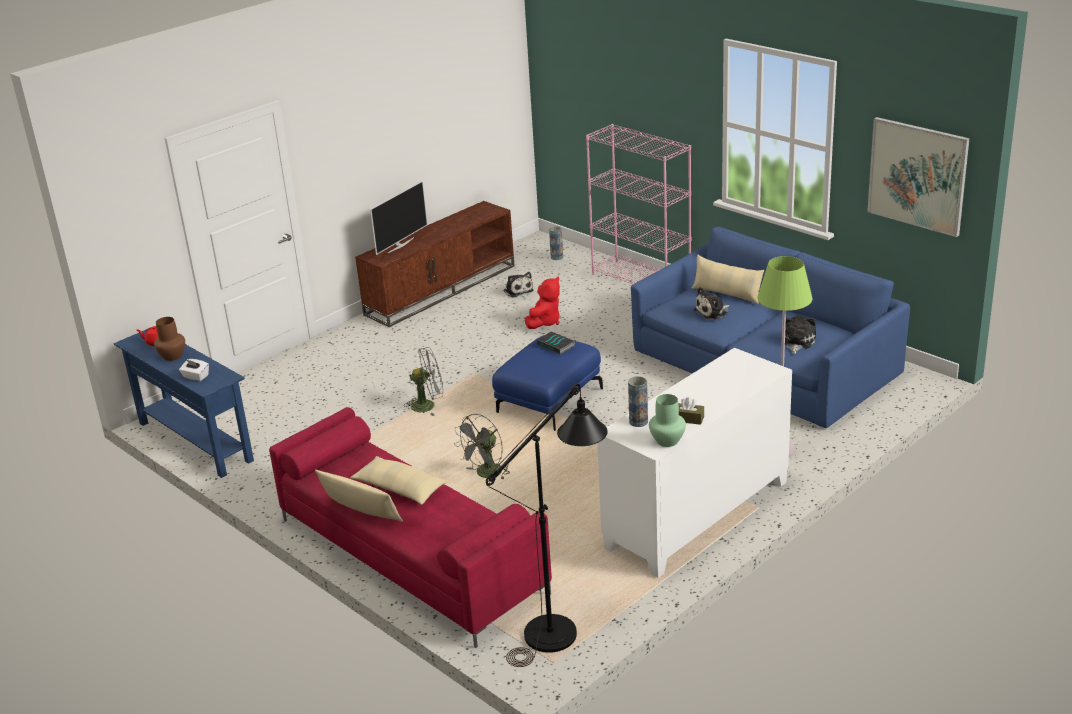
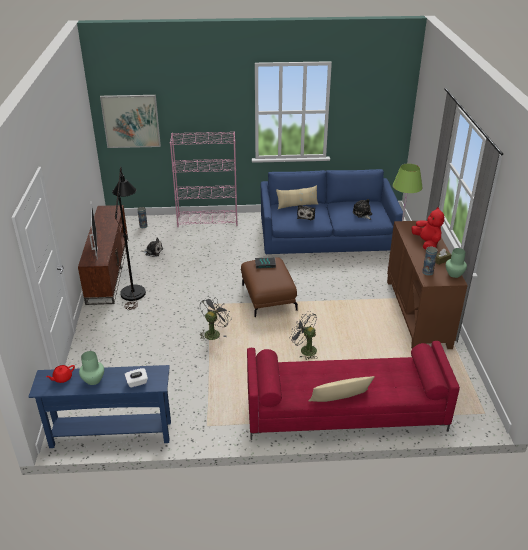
camera: 50 degrees left, 5 degrees up
(173, 356) = (93, 379): brown vase -> green vase
(399, 488) = (334, 375): beige pillow -> none
(486, 474) = (305, 350): grey fan -> grey fan turned 135 degrees clockwise
(544, 322) = (196, 261): red plush toy -> red plush toy (426, 243)
(549, 400) = (267, 297): blue ottoman -> brown ottoman
(561, 627) = (459, 396): black floor lamp -> black floor lamp (134, 289)
(698, 515) = (418, 313): white cabinet -> brown cabinet
(917, 175) = (381, 112): picture -> picture (131, 121)

